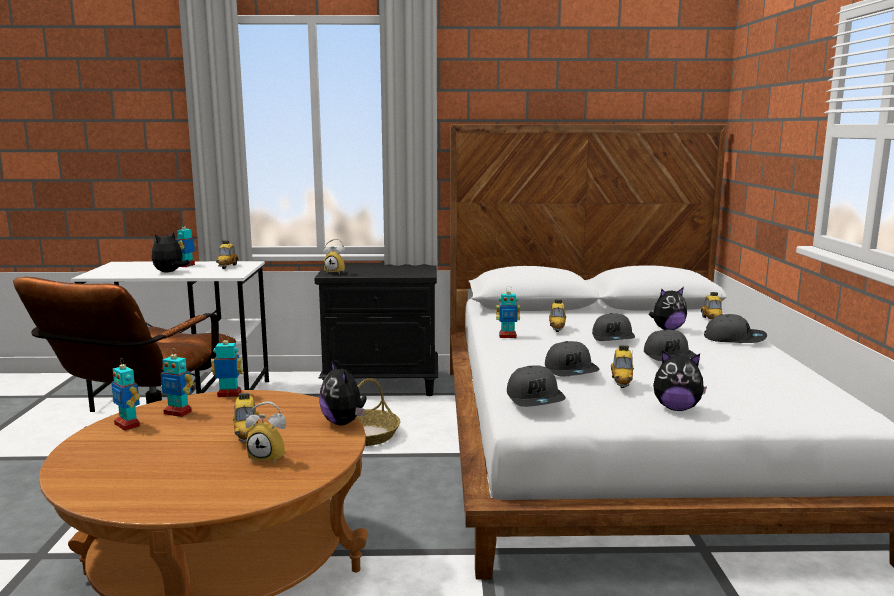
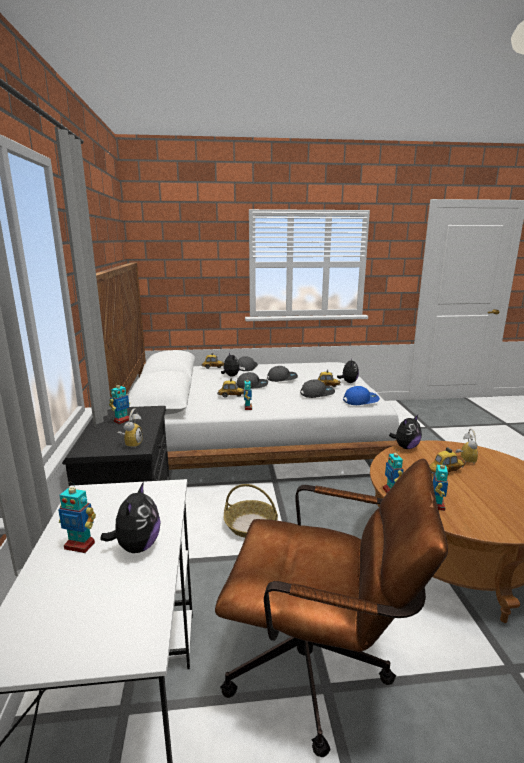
camera: 95 degrees left, 5 degrees up
(128, 425) = (474, 521): toy robot -> toy robot (122, 420)
(170, 272) = (137, 546): plush toy -> plush toy turned 105 degrees counterclockwise
(227, 266) = (106, 504): toy car -> none
(535, 398) = (360, 400): grey cap -> blue cap

